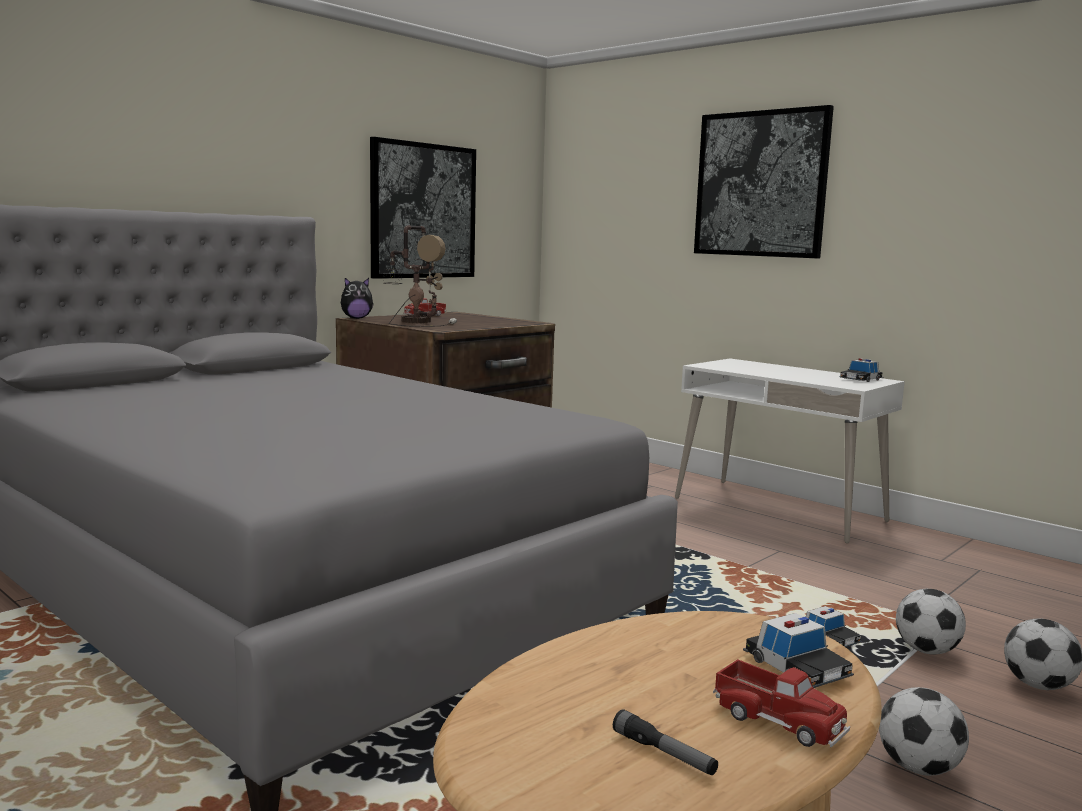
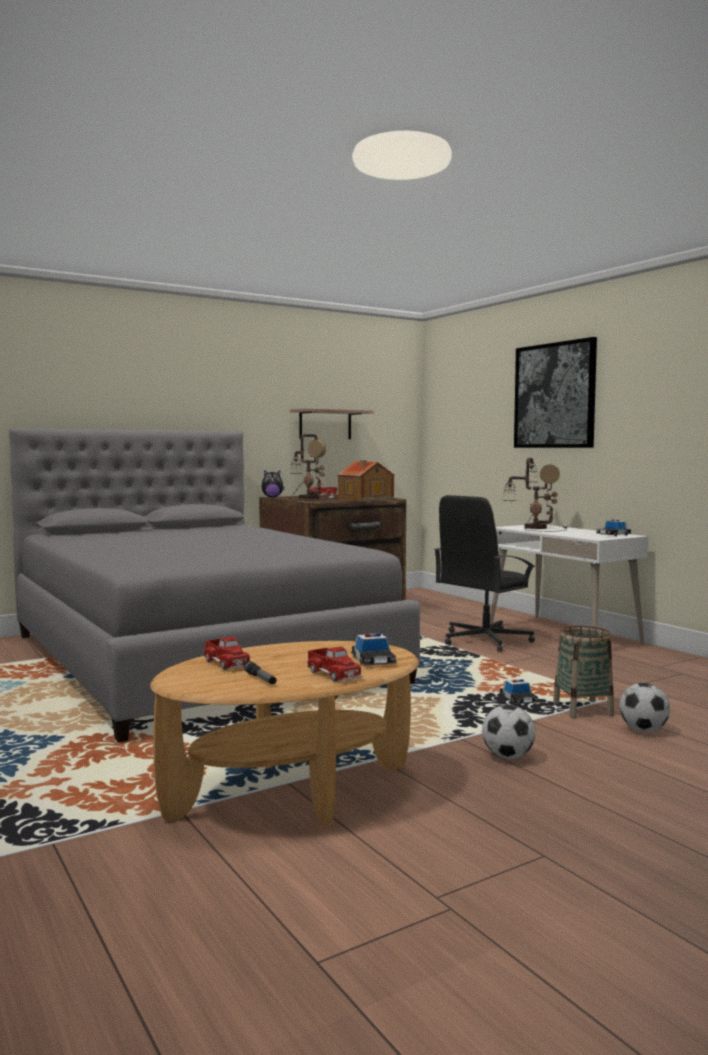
camera: 15 degrees right, 5 degrees down
(423, 211) = (325, 424): picture -> shelf
(499, 323) = (365, 499): none -> toy house
(550, 702) = (227, 663): none -> toy truck
(689, 525) = (484, 640): none -> black office chair
(740, 367) = (534, 528): none -> table lamp
(926, 651) = (583, 709): football -> basket

